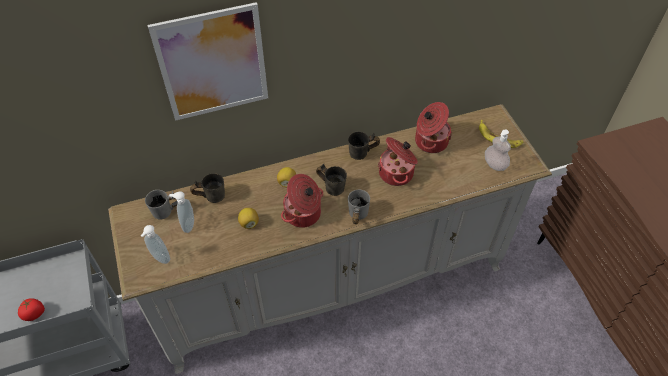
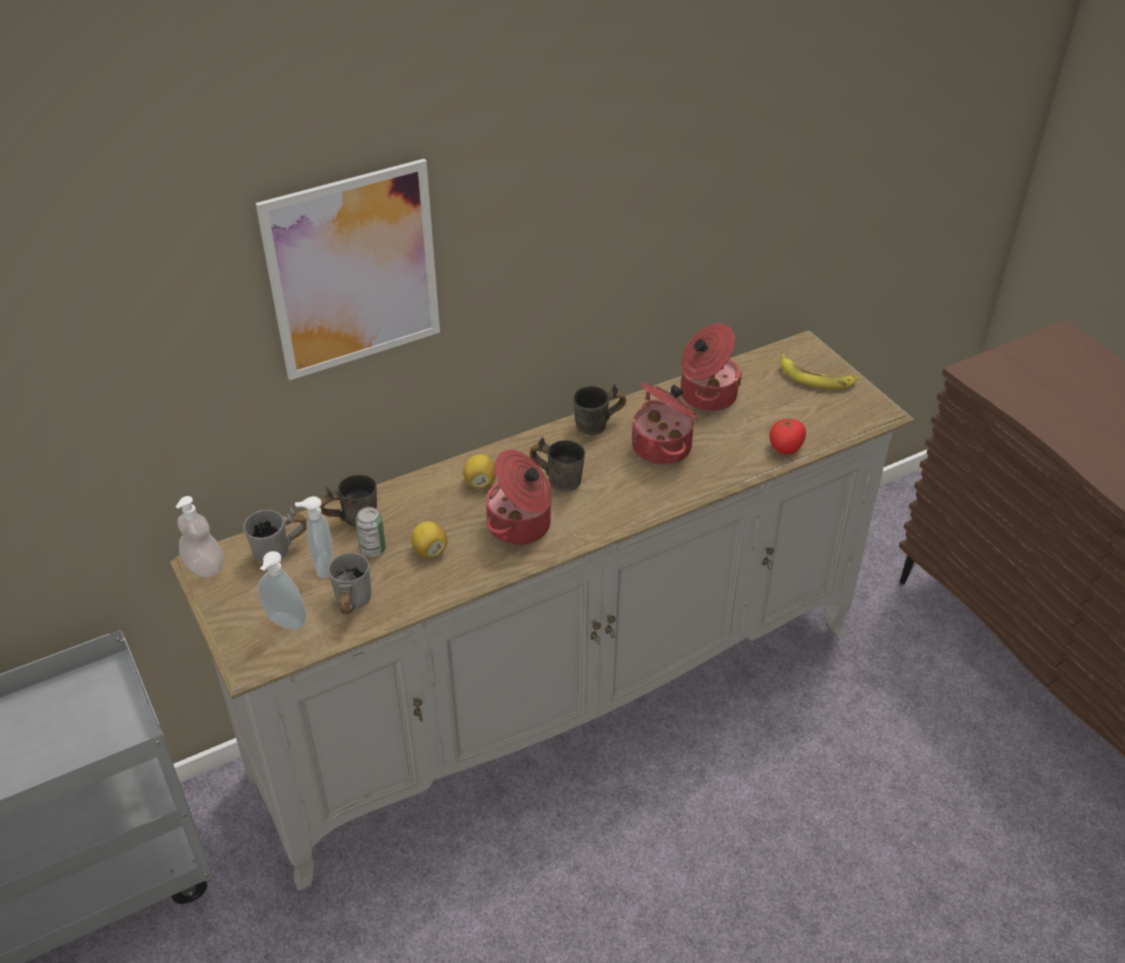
camera: 10 degrees left, 10 degrees down
(34, 313) = (50, 767): tomato -> tomato (785, 448)
(218, 218) = (373, 549): none -> can
(355, 216) = (609, 518): grey mug -> grey mug (348, 605)
(495, 164) = (820, 416): soap dispenser -> soap dispenser (205, 567)

